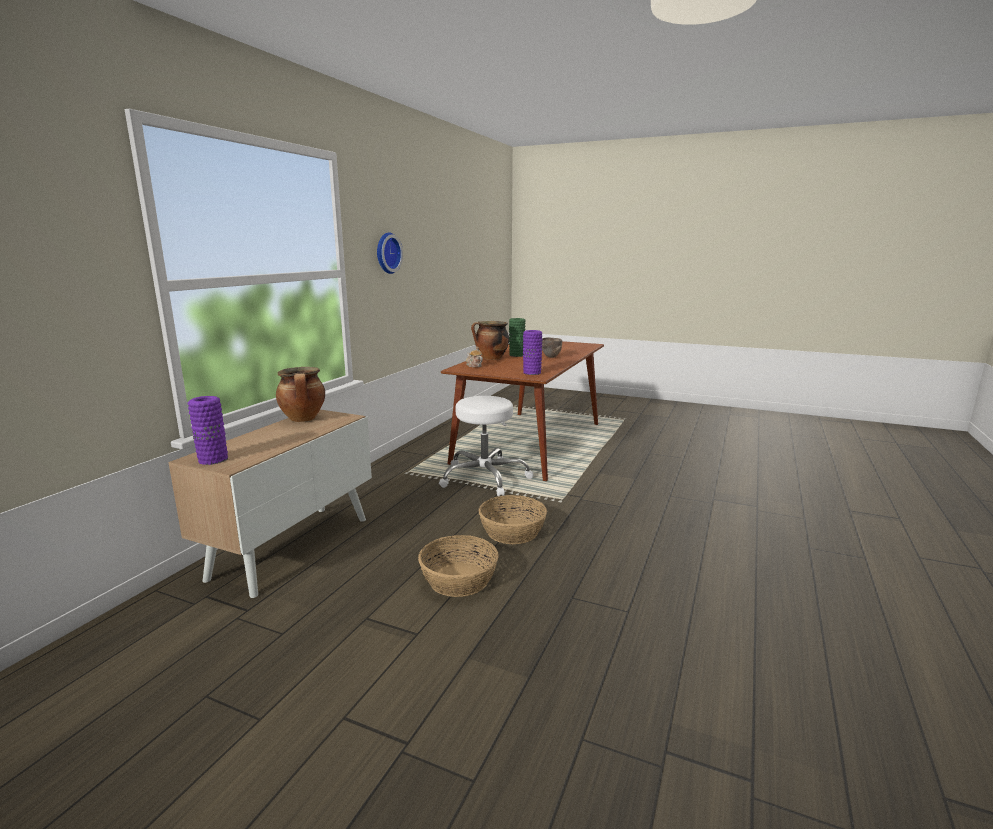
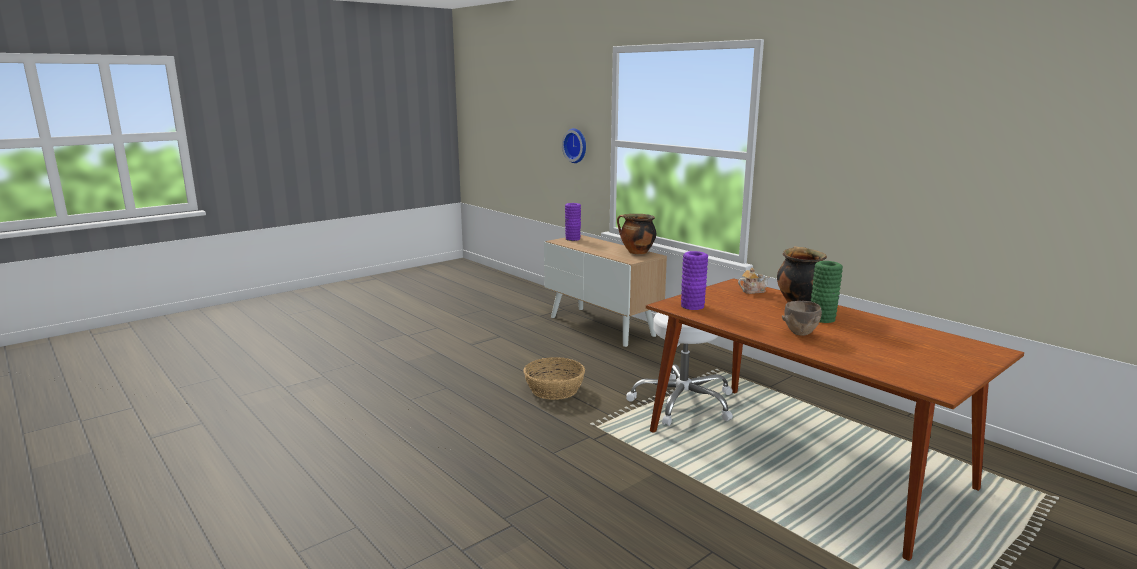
camera: 115 degrees right, 0 degrees up
(386, 253) = (825, 143): wall clock -> wall clock (576, 145)
(459, 579) = (509, 361): basket -> none

